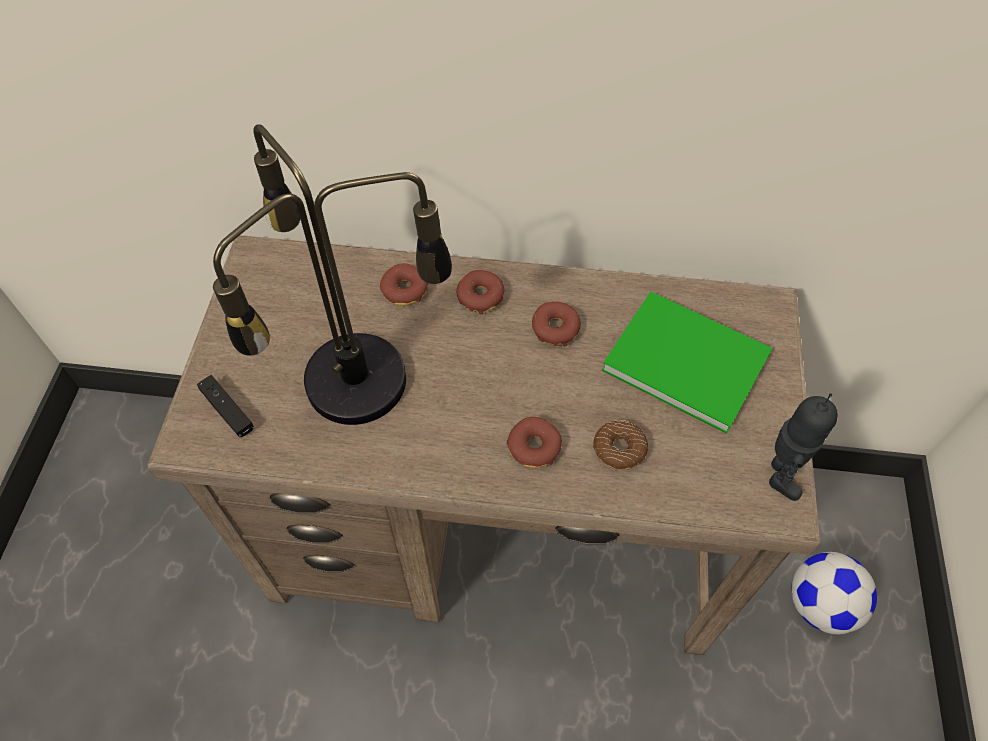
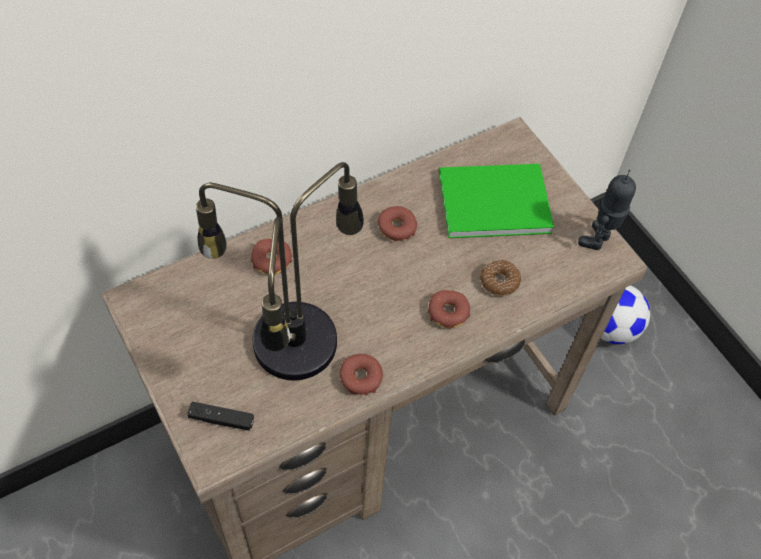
camera: 40 degrees left, 0 degrees up
(480, 296) = (328, 234): donut -> donut (360, 377)
(779, 474) = (598, 240): toy robot -> toy robot turned 120 degrees counterclockwise

